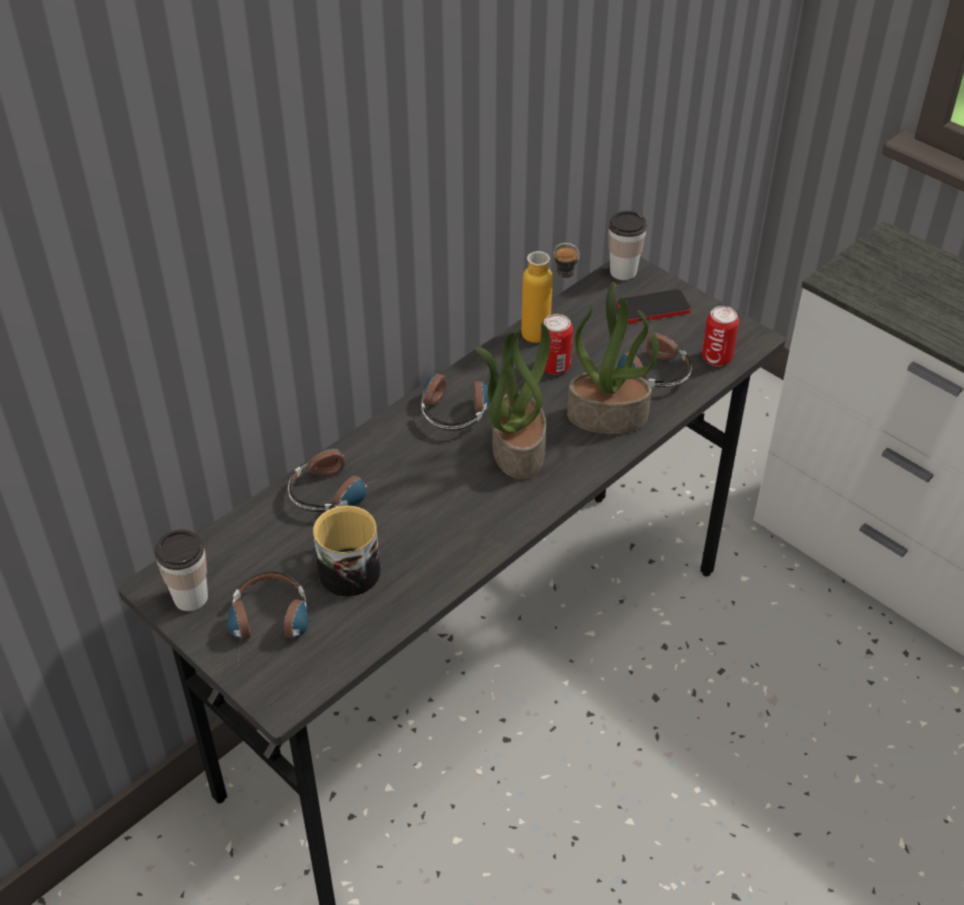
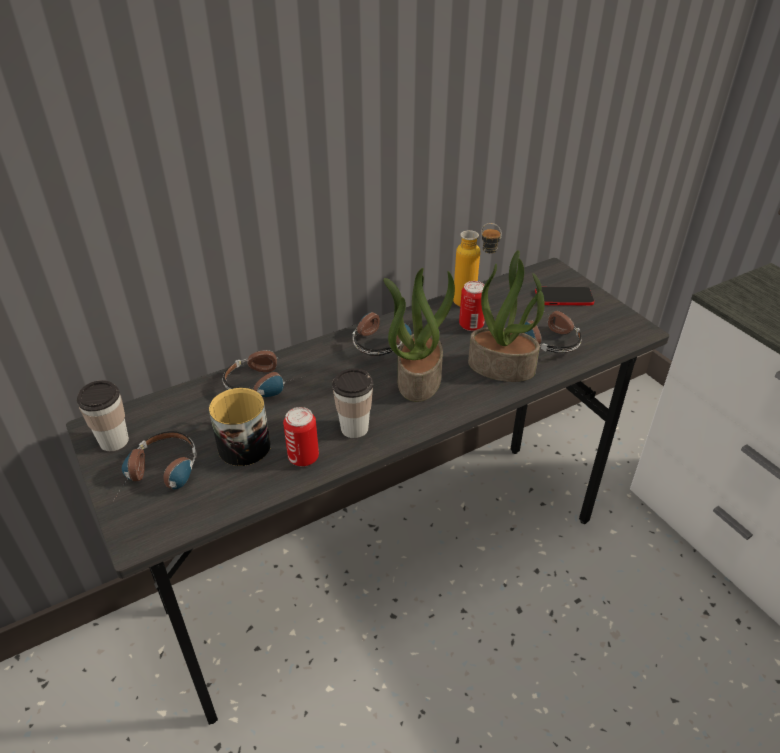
camera: 15 degrees right, 5 degrees down
(623, 272) = (547, 270): cup -> cup (354, 428)
(716, 358) = (606, 340): can -> can (303, 457)

